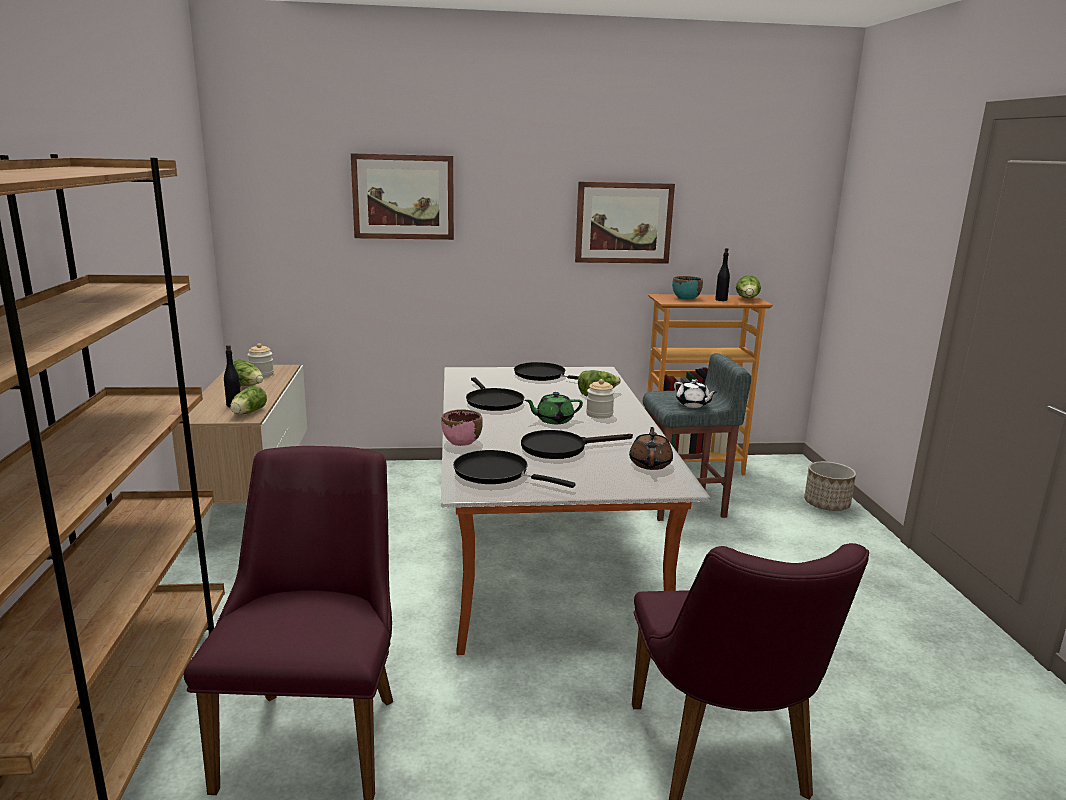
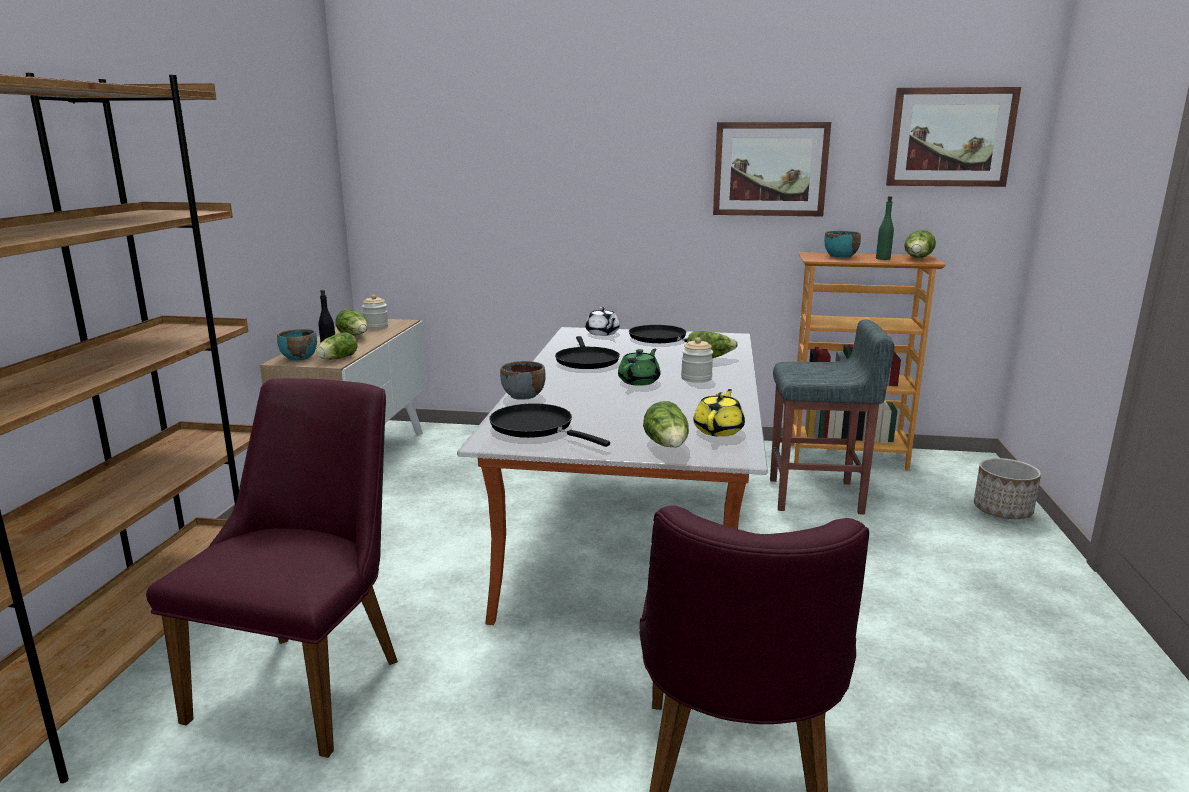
camera: 15 degrees right, 0 degrees up
(207, 413) = (299, 357): none -> turquoise bowl
(403, 197) = (526, 143): picture -> picture (950, 137)
(461, 442) = (523, 396): pink bowl -> grey bowl
(553, 420) = (639, 381): green teapot -> green teapot turned 120 degrees clockwise
(562, 448) = (628, 408): black frying pan -> none
(619, 482) = (667, 446): none -> lettuce
(650, 463) = (719, 430): brown teapot -> yellow teapot
(693, 404) = (824, 377): white teapot -> white teapot (602, 333)
(721, 300) = (883, 258): black bottle -> green bottle

